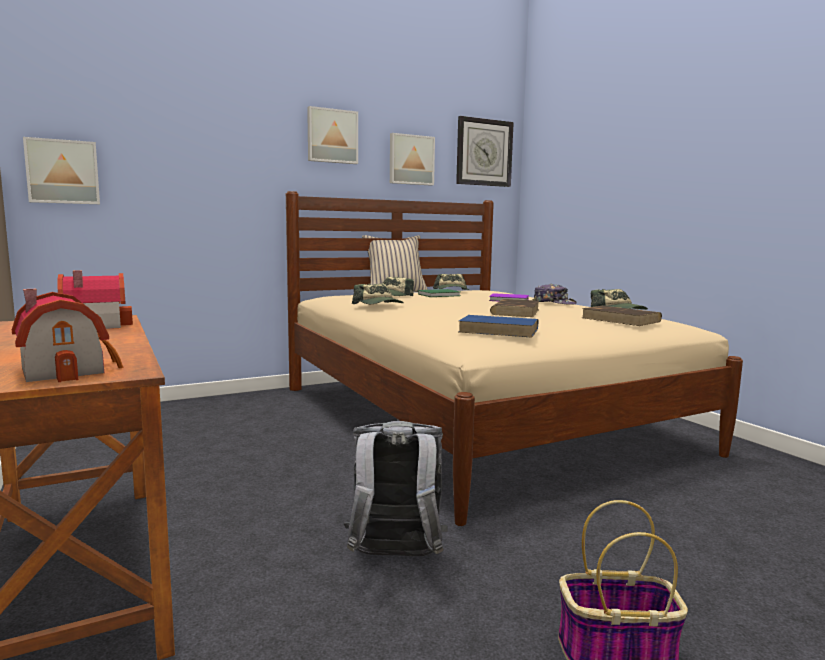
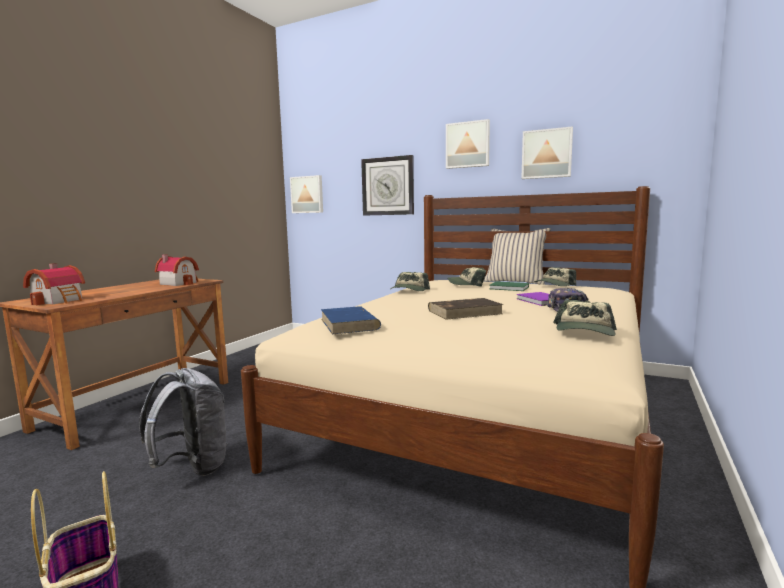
camera: 55 degrees right, 0 degrees up
(484, 152) = (646, 131): wall clock -> wall clock (388, 186)
(621, 320) = (517, 340): brown book -> none

